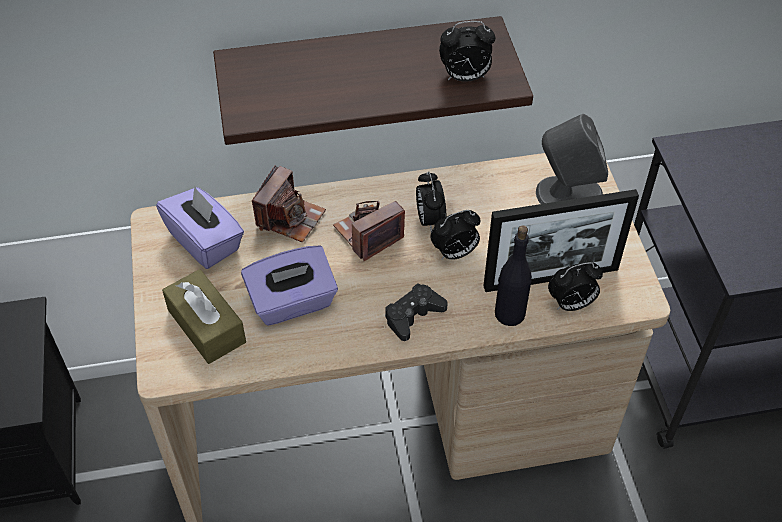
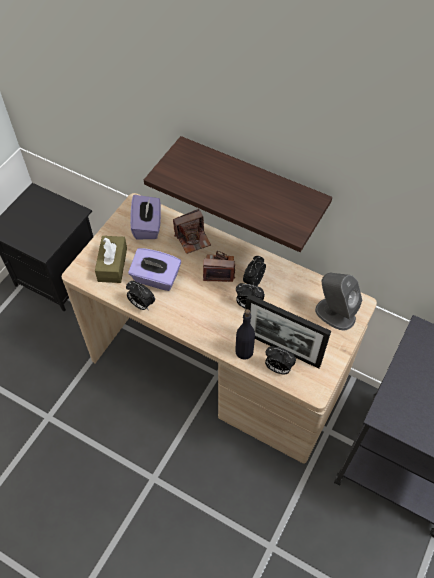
camera: 40 degrees right, 5 degrees up
(413, 315) = (200, 321): black game controller -> none
(464, 77) = (277, 217): alarm clock -> alarm clock (141, 304)

